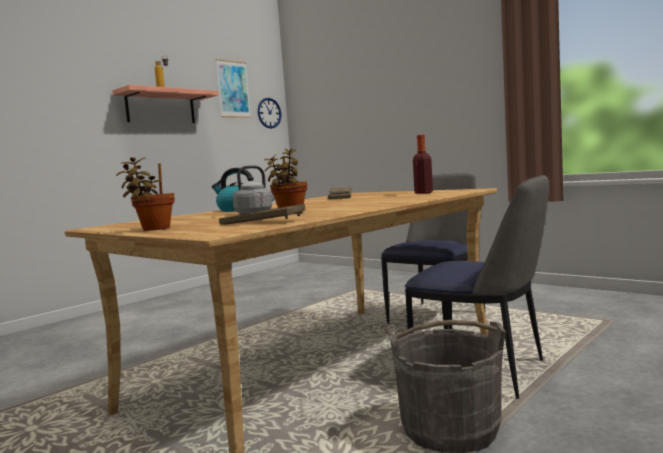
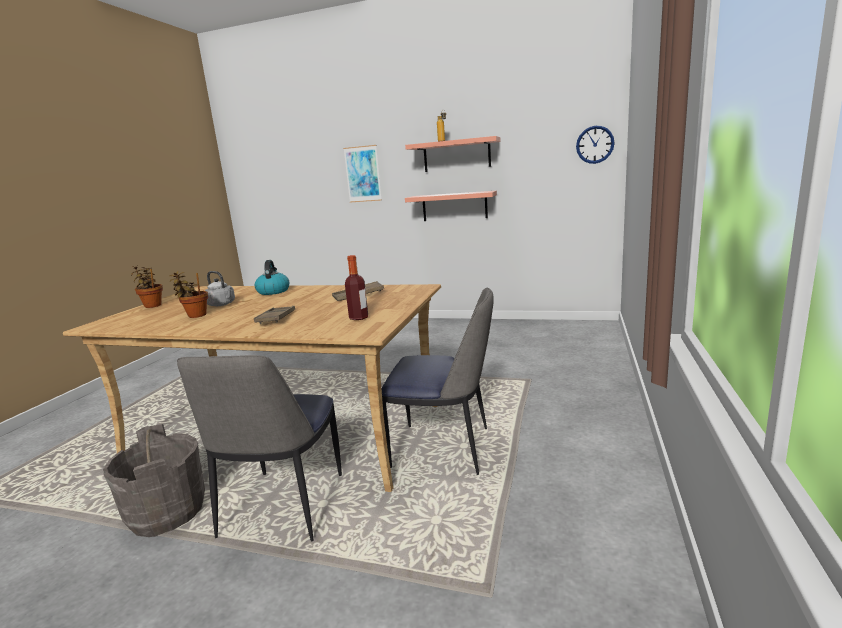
camera: 65 degrees right, 10 degrees up
(161, 162) = (454, 206): none -> shelf
(233, 89) = (543, 123): picture -> picture (362, 174)
(262, 222) = (141, 322): brown tray -> brown tray (276, 318)

